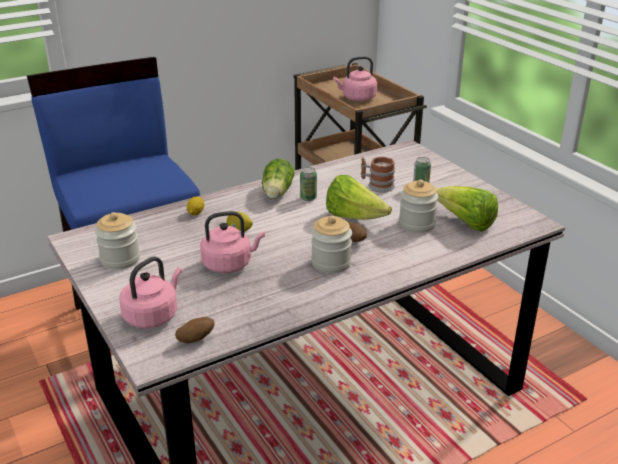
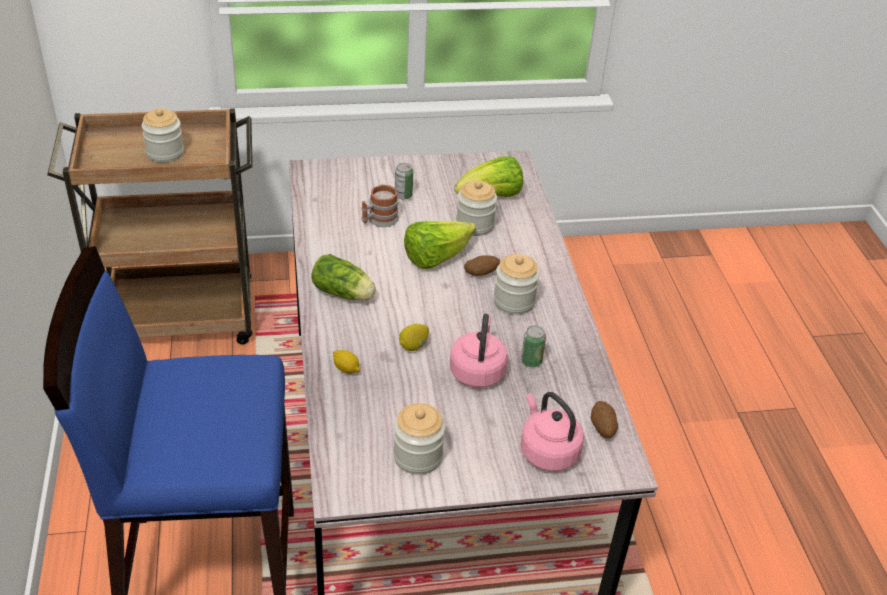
camera: 70 degrees left, 10 degrees up
(308, 198) = (372, 274): can -> can (531, 361)
(357, 98) = (165, 153): pink kettle -> jar

